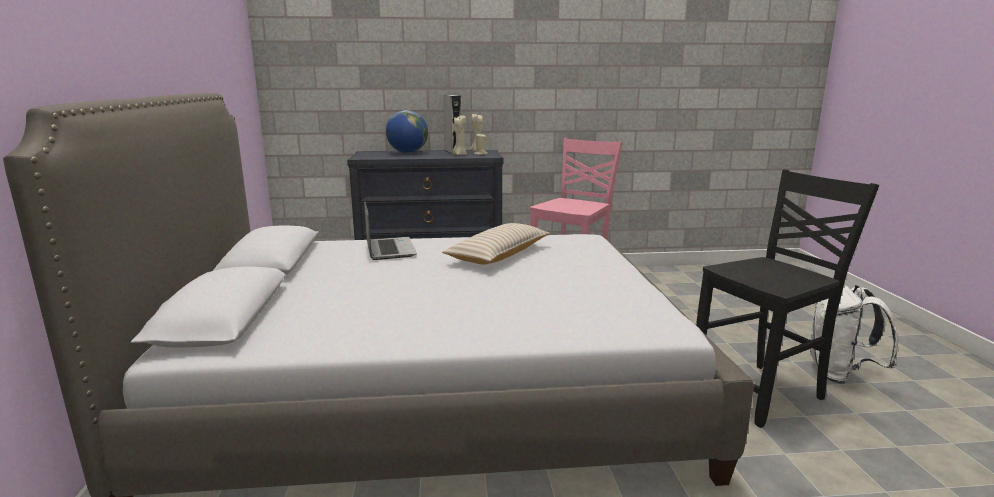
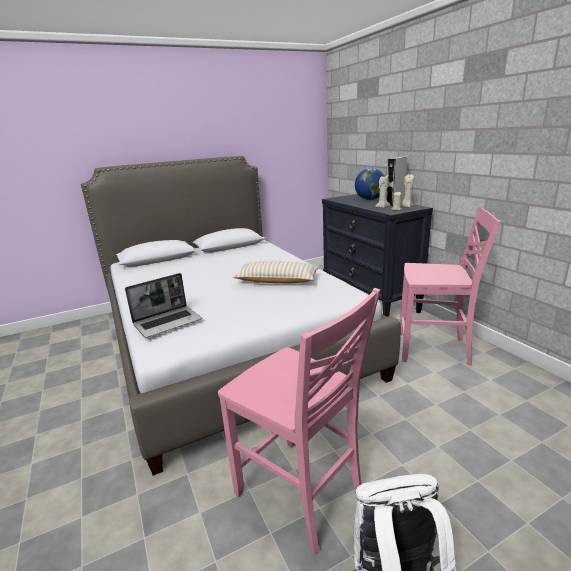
camera: 70 degrees right, 5 degrees up
(389, 249) = (264, 257): laptop -> laptop (168, 322)
(760, 392) = (301, 494): black chair -> pink chair

